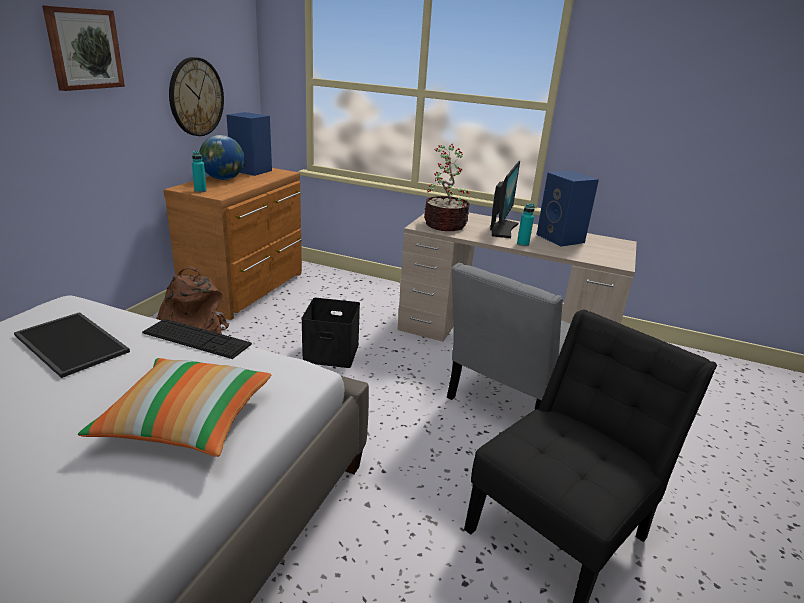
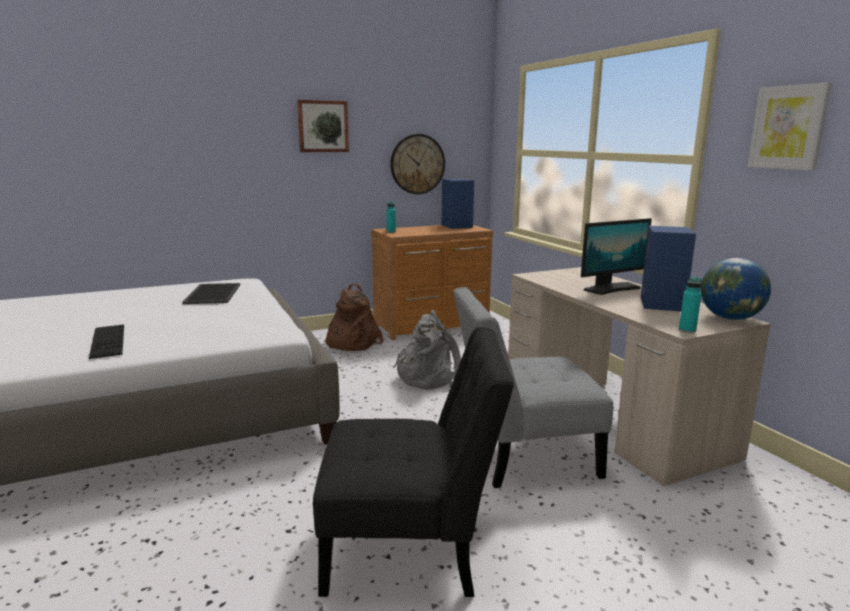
camera: 45 degrees right, 10 degrees down
(186, 421) = (188, 332): pillow -> none
(196, 338) = (266, 305): keyboard -> keyboard (108, 341)
(223, 179) = (423, 228): globe -> globe (730, 318)
(332, 352) = (429, 377): black storage box -> grey backpack
(444, 224) = (556, 277): potted plant -> none
(522, 244) = (602, 300): turquoise bottle -> turquoise bottle (687, 330)
(638, 86) = (788, 127): none -> picture

